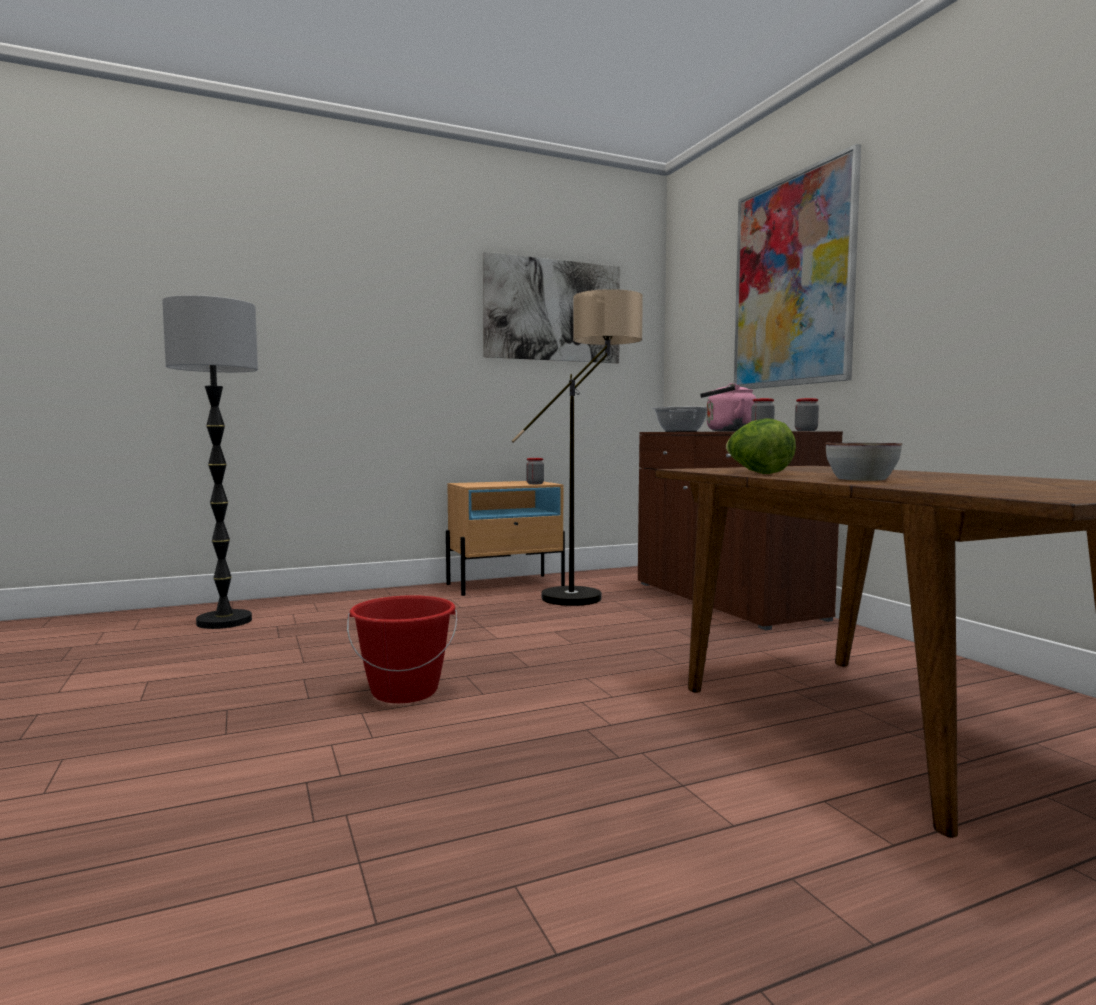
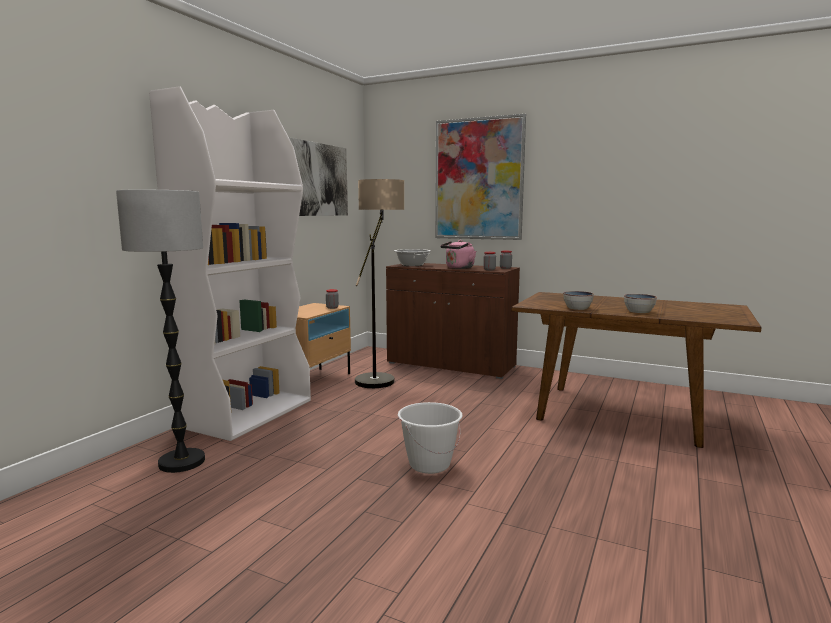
camera: 40 degrees left, 5 degrees up
(372, 598) = (249, 413): none -> white bookcase
(404, 691) = (429, 464): red bucket -> white bucket
(757, 473) = (577, 308): lettuce -> bowl

